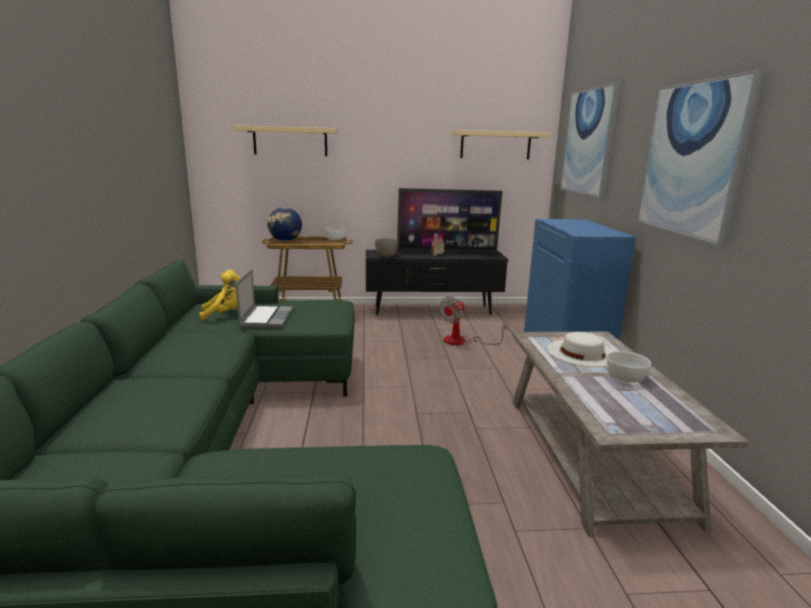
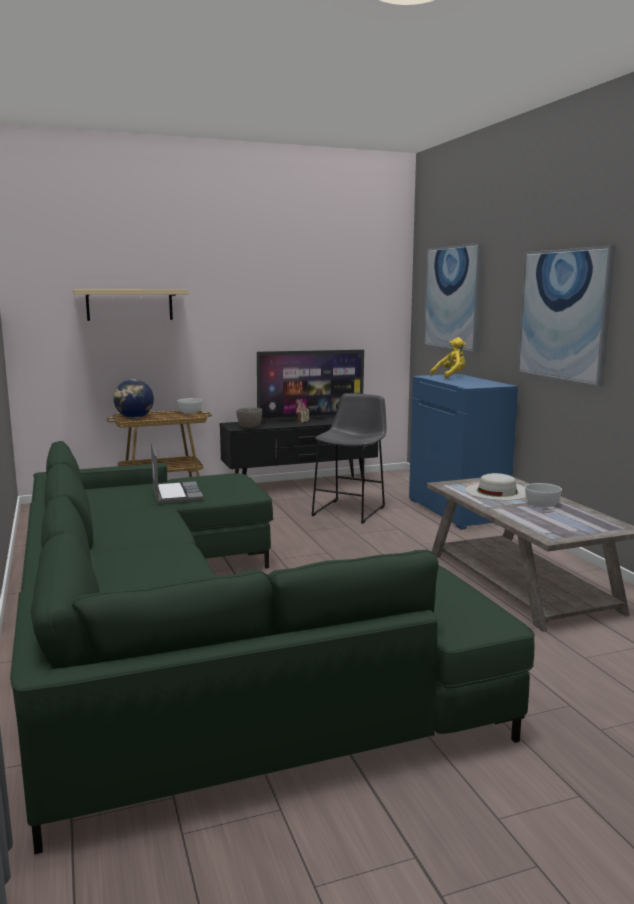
camera: 15 degrees left, 5 degrees down
(224, 314) = (127, 495): yellow plush toy -> yellow plush toy (450, 376)
(462, 341) = (351, 510): fan -> grey stool
(495, 145) = (352, 302): beige shelf -> none

